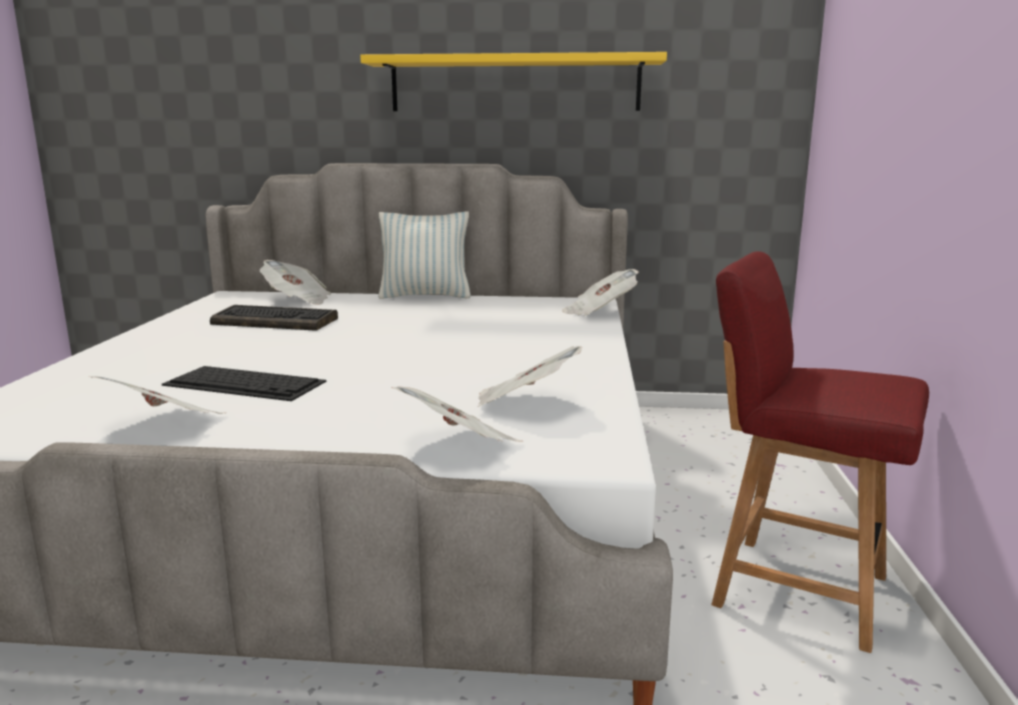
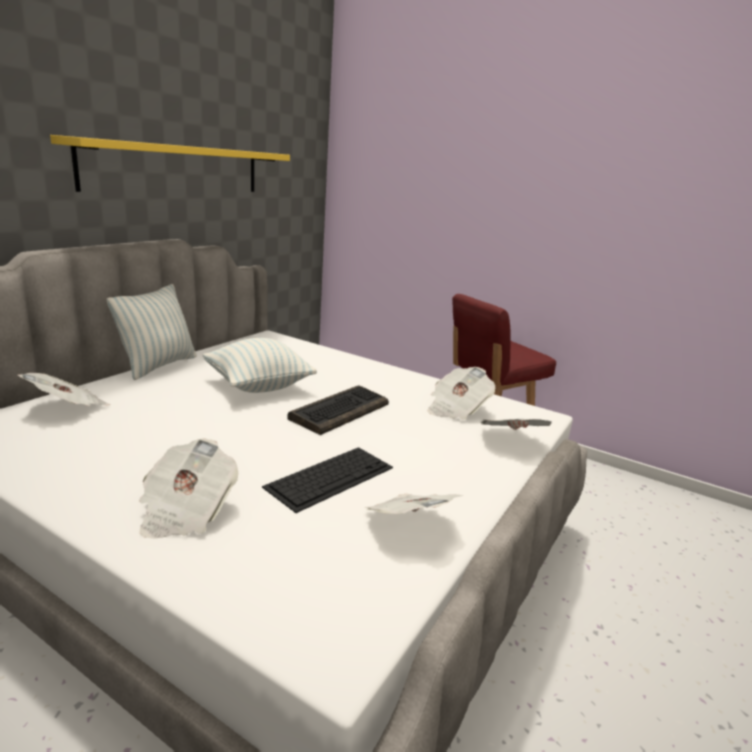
camera: 65 degrees left, 5 degrees up
(276, 321) = (141, 431): keyboard -> keyboard (340, 411)
(434, 326) = (258, 386): none -> pillow
(599, 312) = (298, 343): newspaper -> newspaper (185, 511)

